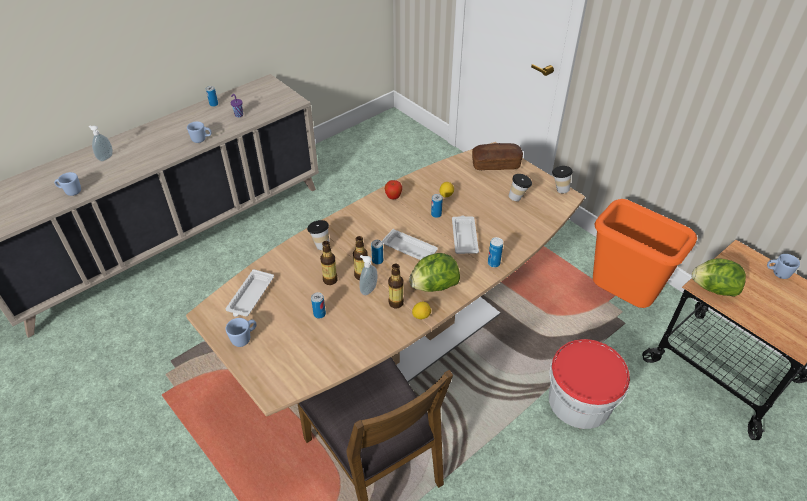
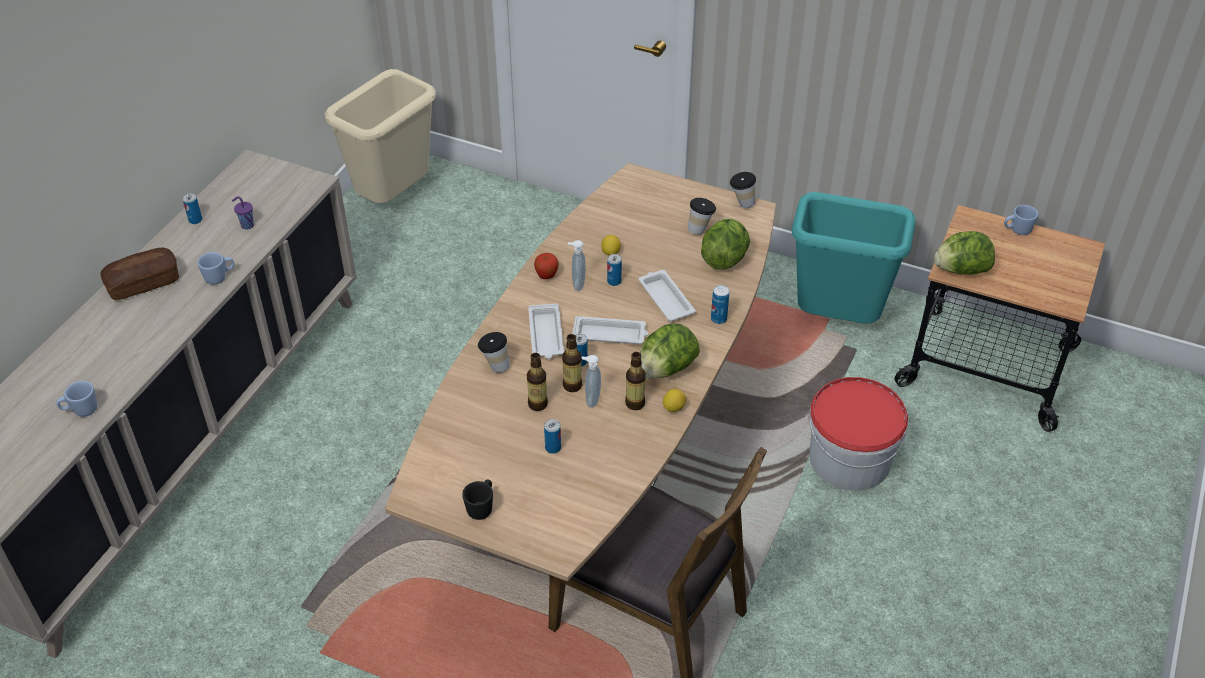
camera: 25 degrees left, 0 degrees up
(105, 157) = (91, 347): soap dispenser -> soap dispenser (577, 284)
(244, 338) = (482, 507): blue mug -> black mug
(250, 296) = (452, 458): white tray -> white tray (546, 335)
(377, 137) = (394, 198): none -> beige trash can
(496, 164) = (647, 194): bread -> bread (144, 284)
(523, 223) = (724, 258): none -> lettuce
(621, 299) = (838, 321): orange trash can -> turquoise trash can

